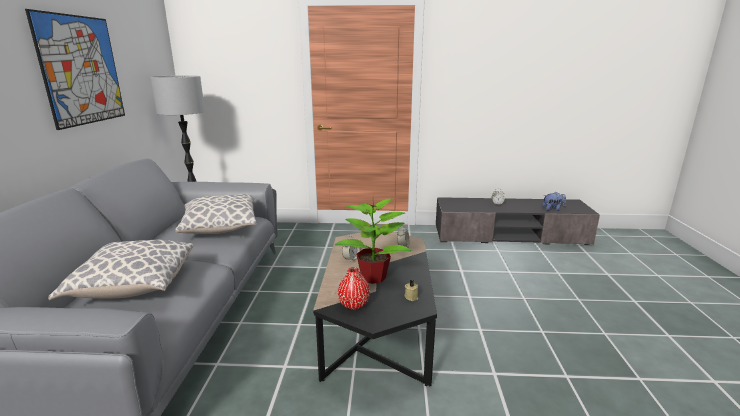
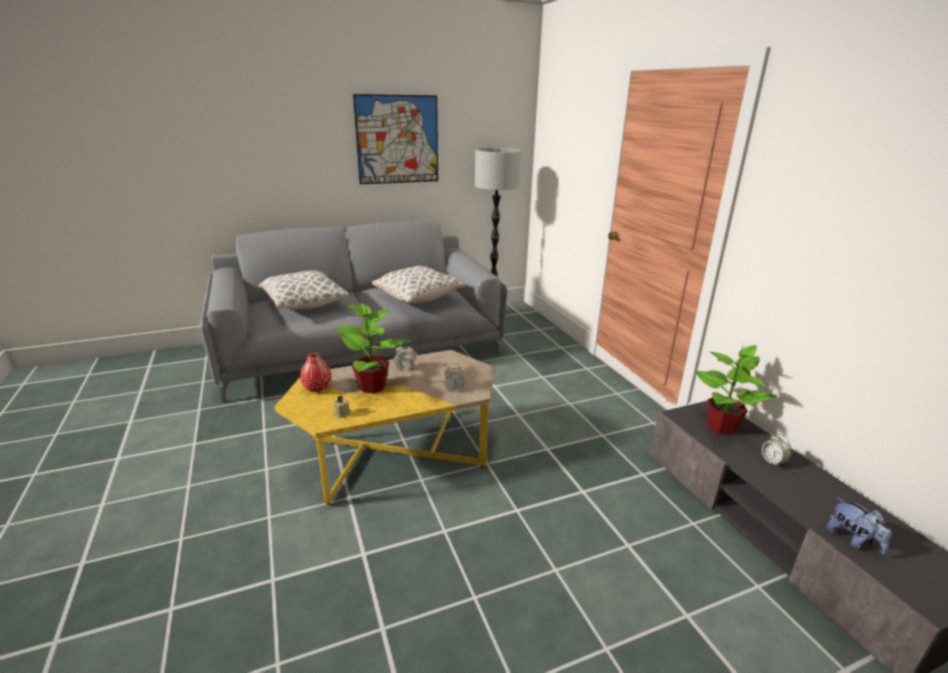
camera: 65 degrees right, 5 degrees up
(376, 333) = (396, 453): black coffee table -> yellow coffee table
(464, 204) = (721, 427): none -> potted plant

